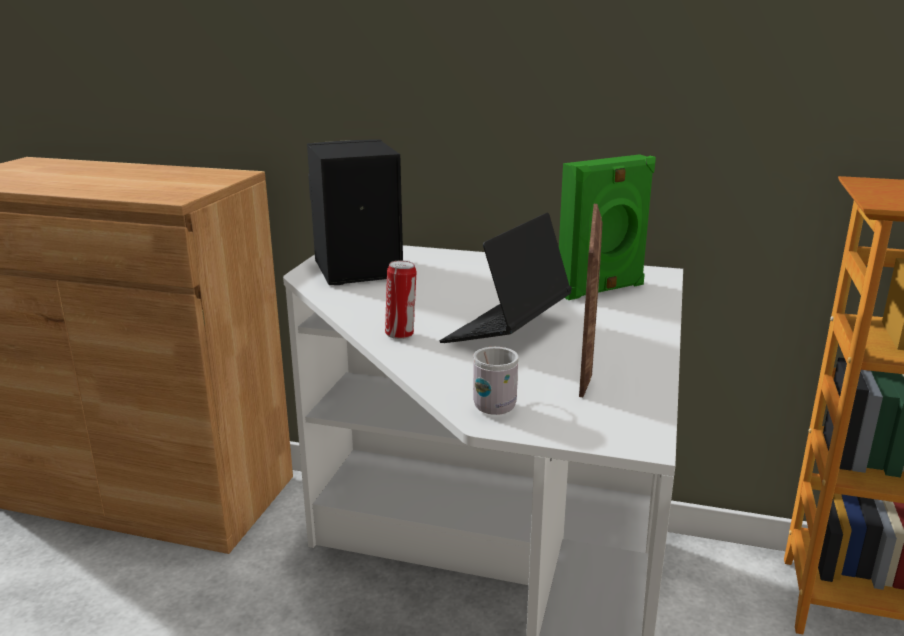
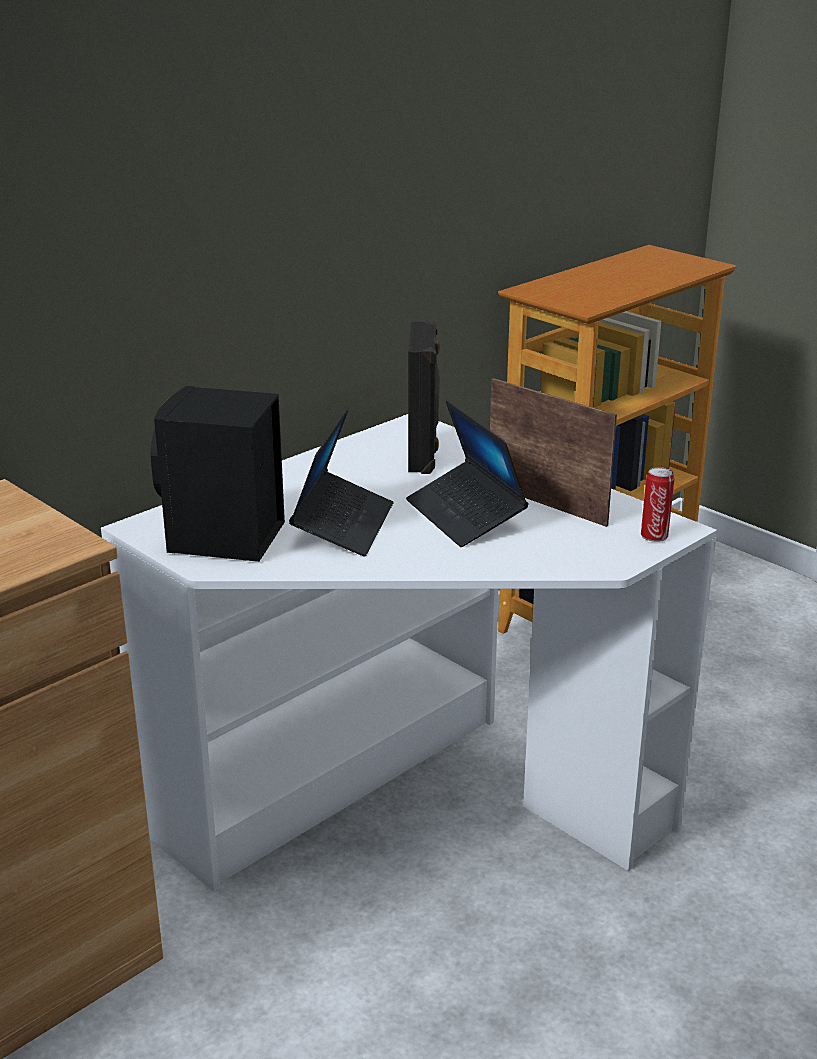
camera: 60 degrees left, 5 degrees up
(401, 334) = (424, 558): can -> can (654, 536)
(425, 295) = (343, 525): none -> laptop
(497, 404) = (592, 556): white mug -> none
(602, 290) = (424, 454): green speaker -> black speaker

